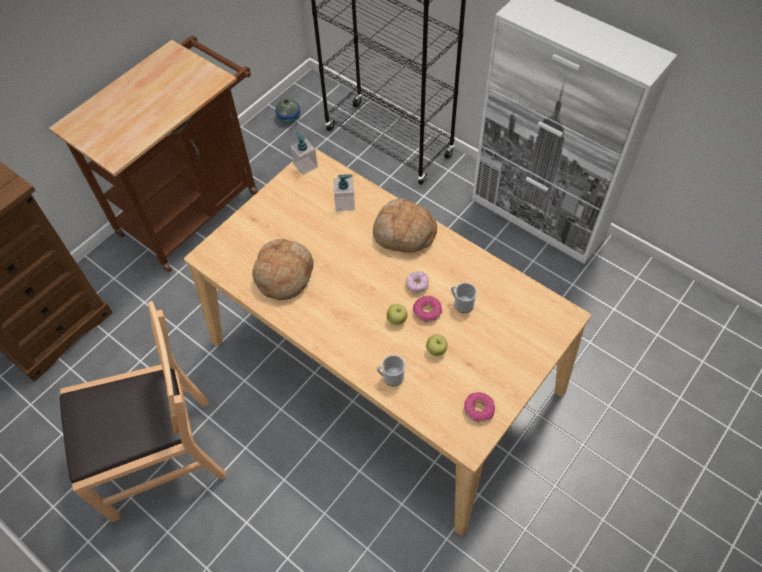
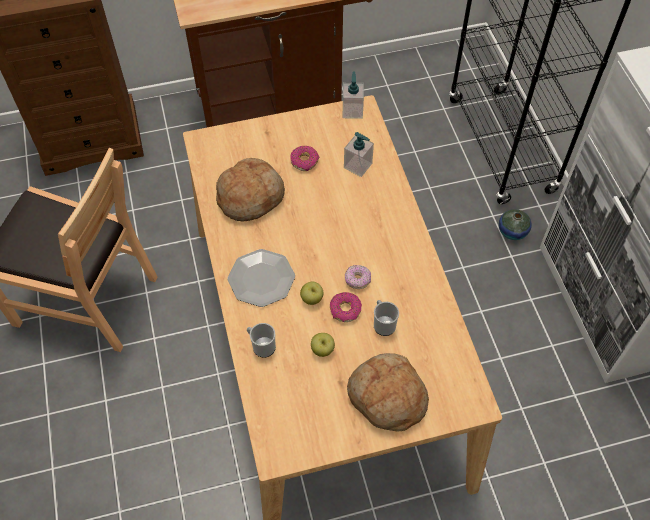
camera: 35 degrees right, 0 degrees up
(289, 117) = (424, 70): vase -> vase (512, 231)
(347, 329) = (261, 278): none -> plate
(404, 233) = (387, 226): bread -> bread (387, 397)
(479, 409) = (313, 429): donut -> donut (304, 161)

